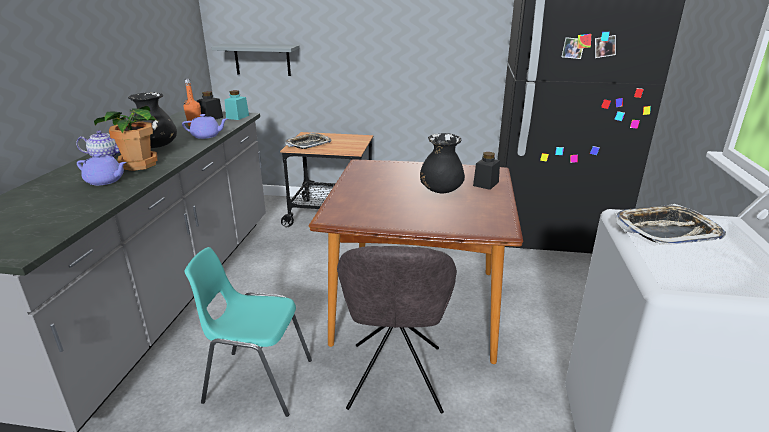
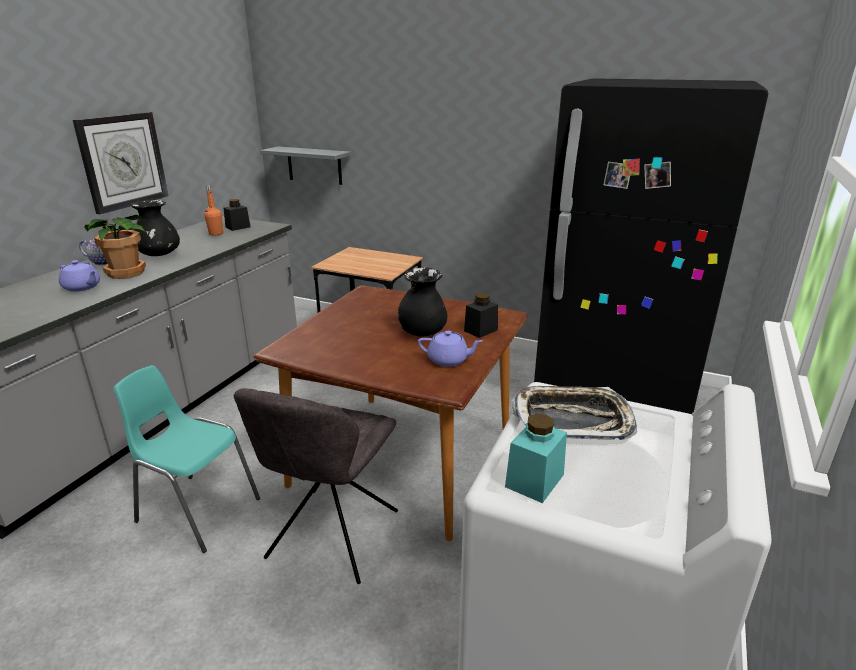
camera: 15 degrees right, 0 degrees up
(102, 57) = (123, 161): none -> wall clock
(207, 136) = (215, 247): purple teapot -> purple teapot (449, 360)
(237, 117) = (264, 227): turquoise jar -> turquoise jar (534, 480)
(308, 144) = (345, 262): tray -> none

